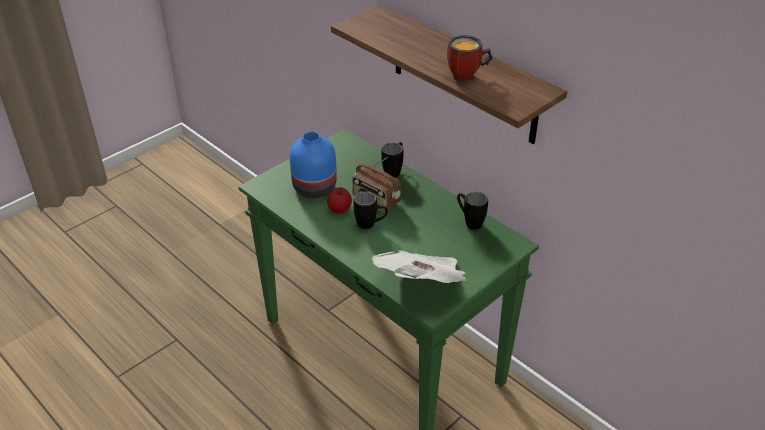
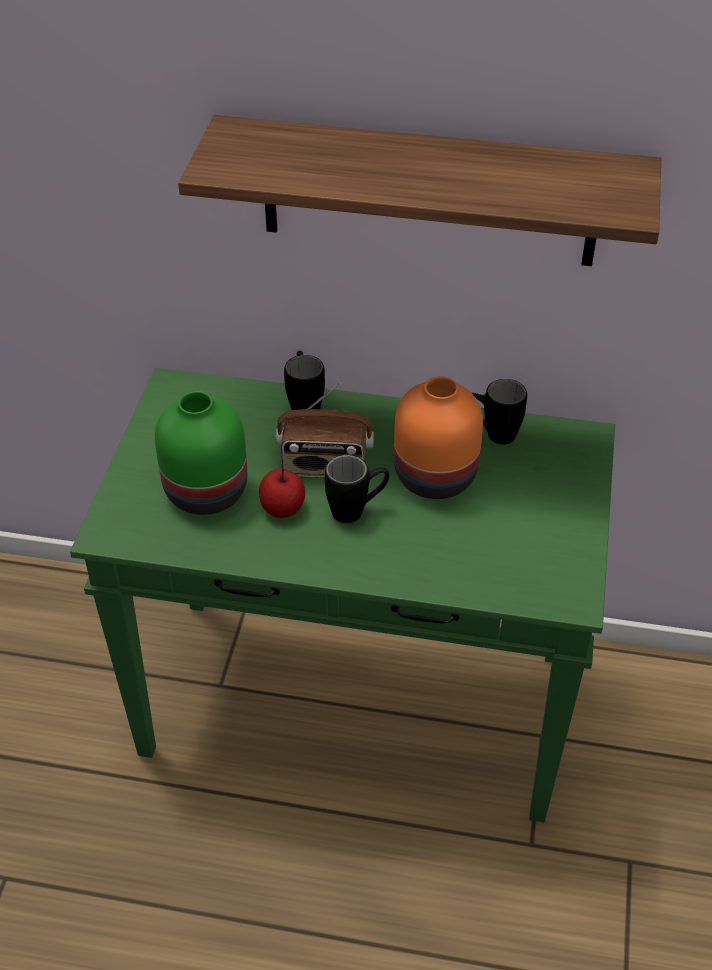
camera: 35 degrees left, 5 degrees up
(315, 187) = (207, 489): blue vase -> green vase
(422, 284) = (523, 566): newspaper -> none
(423, 228) = (437, 476): none -> orange vase
(468, 76) = (502, 188): mug -> none

